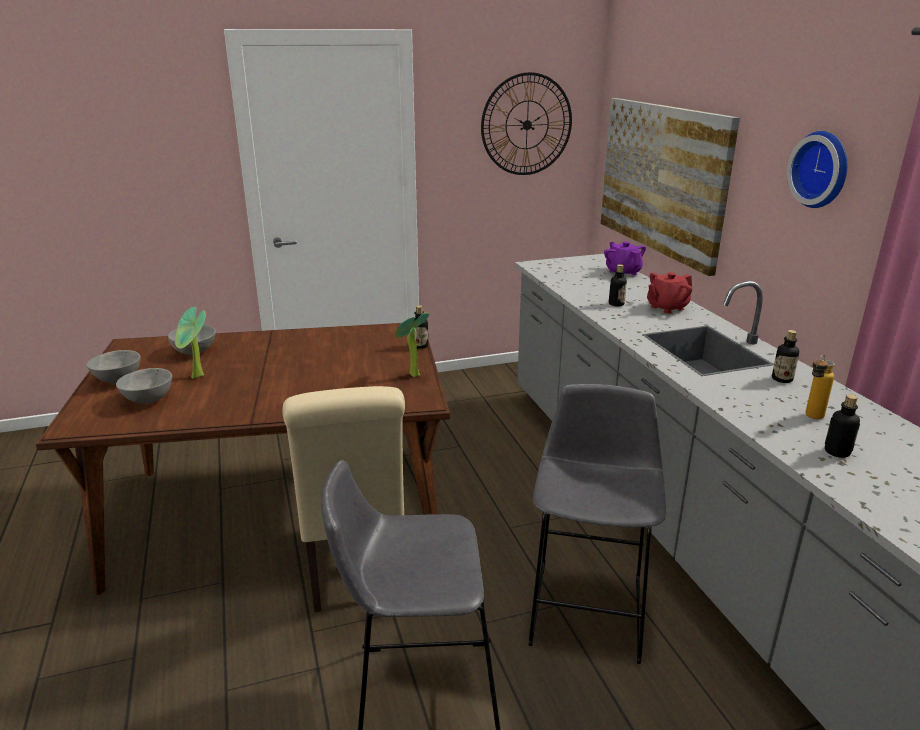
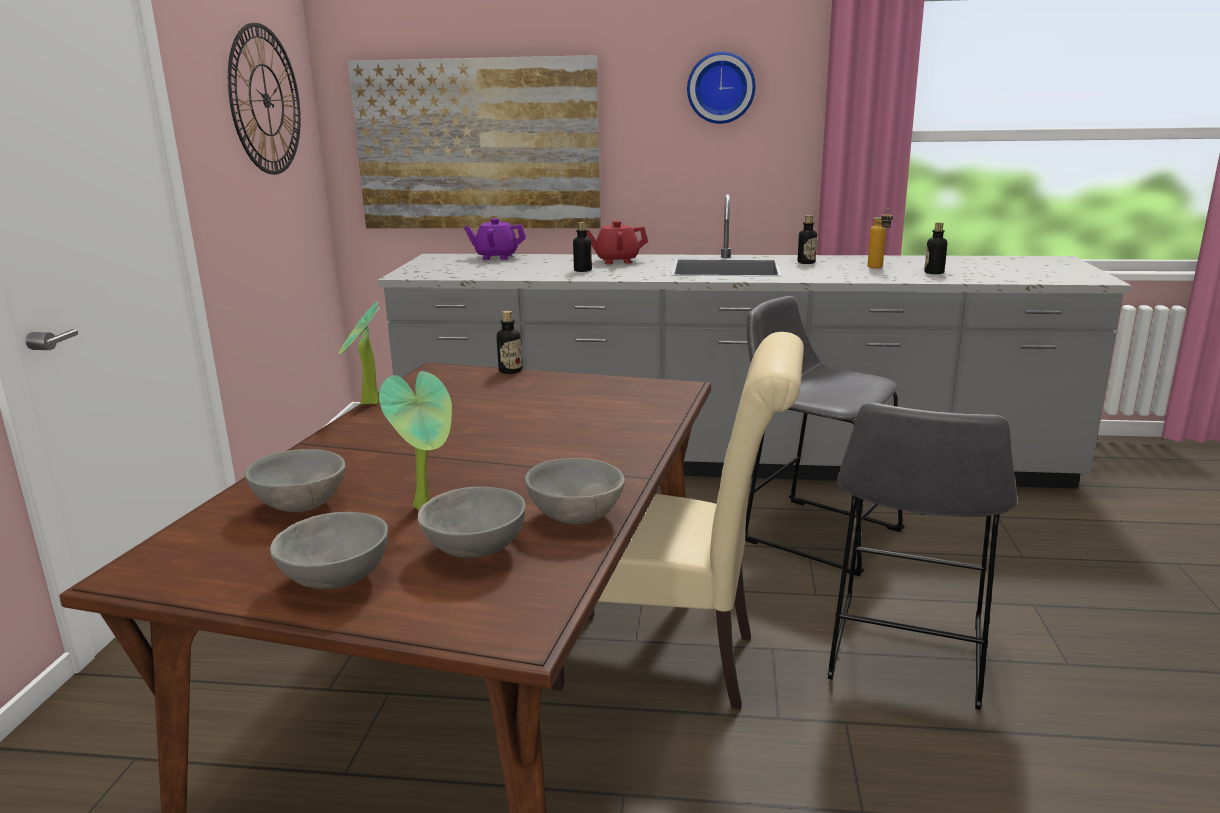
camera: 65 degrees left, 5 degrees down
(192, 414) = (576, 516): none -> grey bowl
(411, 375) = (595, 384): potted plant -> potted plant (367, 404)
(666, 308) = (616, 261): red teapot -> red teapot turned 90 degrees clockwise

